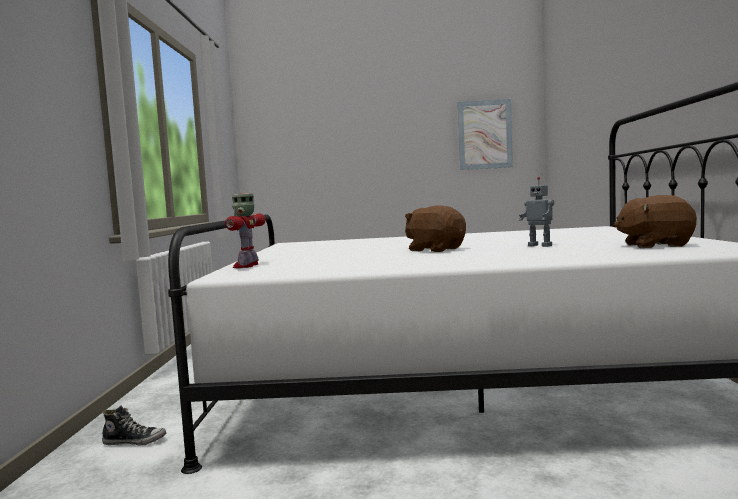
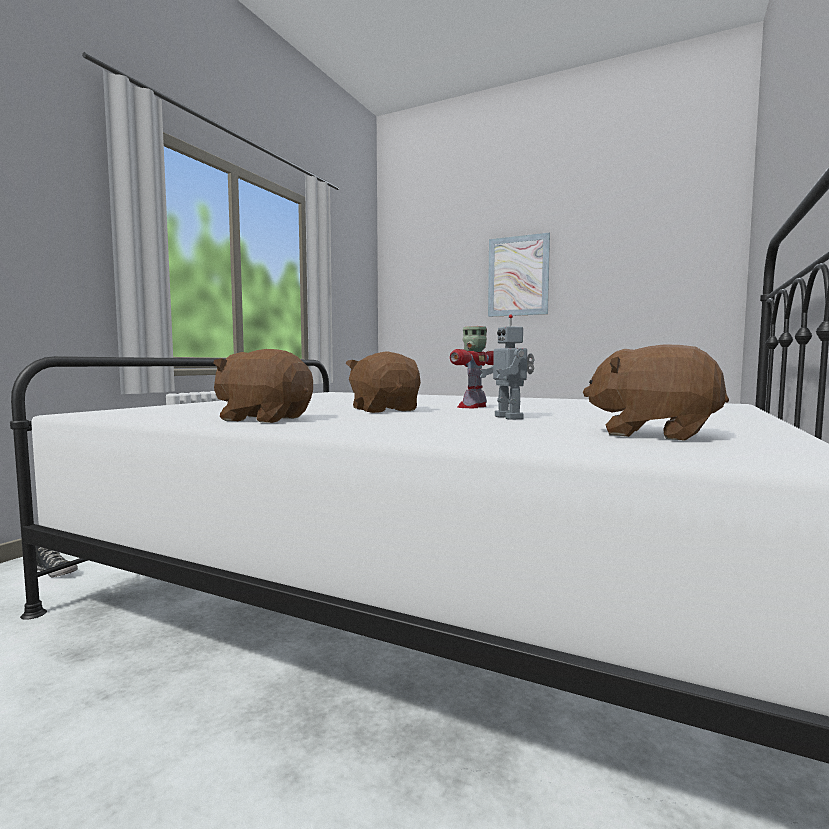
camera: 25 degrees right, 0 degrees up
(247, 266) = (162, 407): toy robot -> toy robot (473, 407)
(403, 262) = (264, 419): none -> brown plush toy
(484, 134) = (656, 277): picture -> picture (518, 276)

